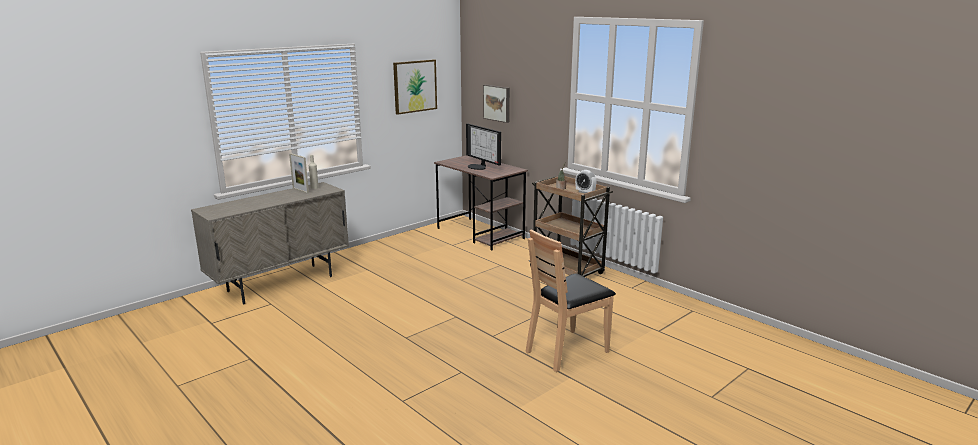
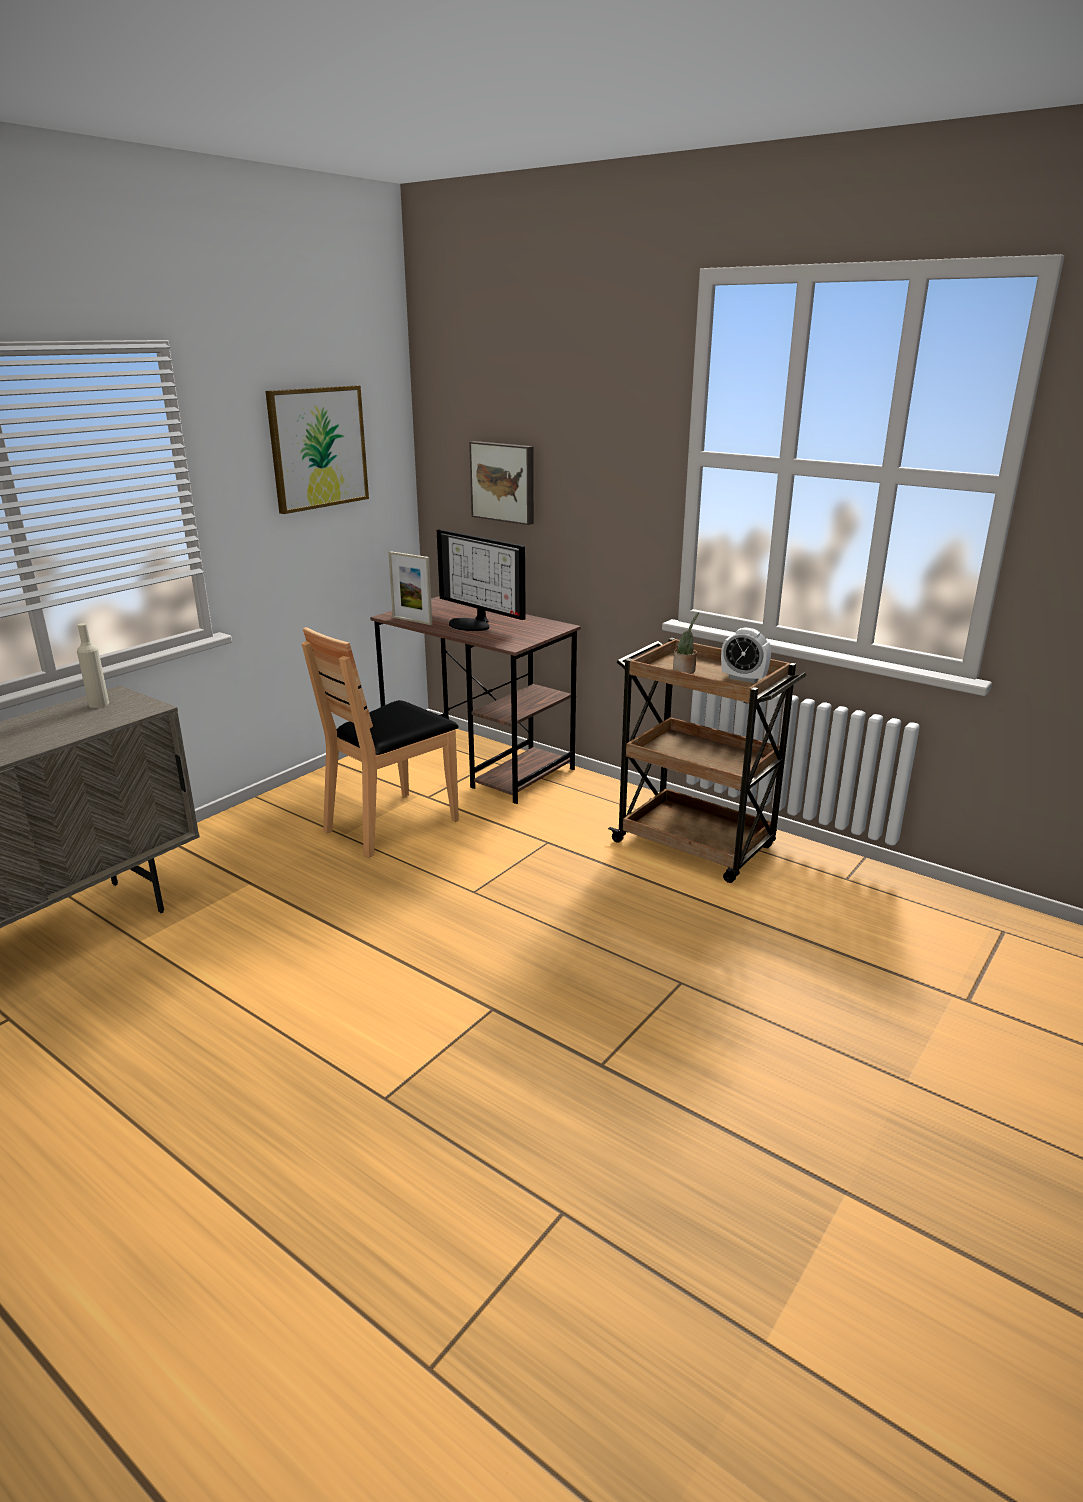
camera: 10 degrees left, 5 degrees up
(300, 190) = (62, 715): picture frame -> picture frame (412, 621)
(567, 351) = (797, 1094): brown chair -> brown chair (391, 824)

